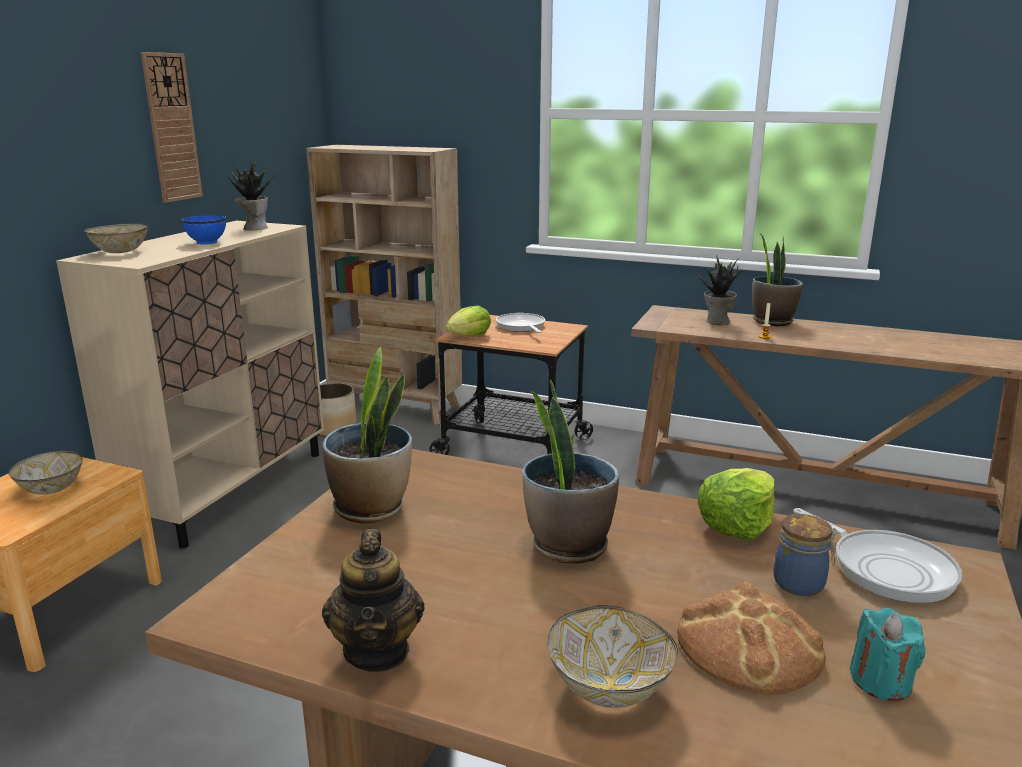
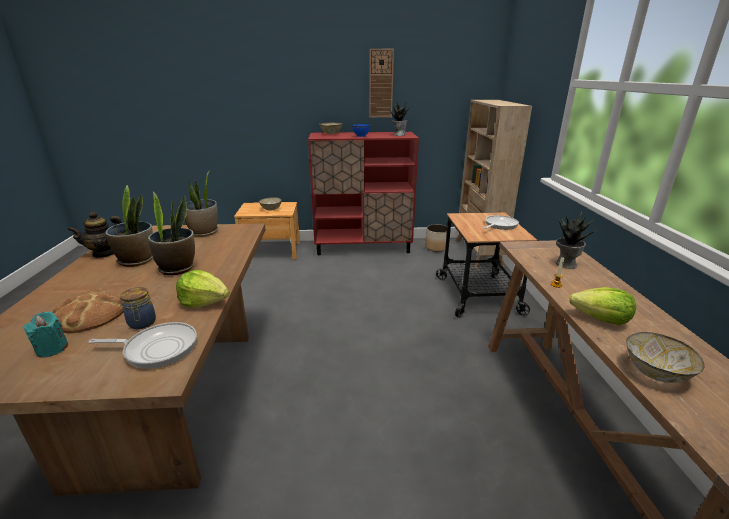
camera: 65 degrees right, 5 degrees up
(229, 489) = (363, 247): beige cabinet -> red cabinet
(469, 336) = (463, 218): lettuce -> lettuce (601, 319)
(610, 688) = (70, 291): bowl -> bowl (655, 373)
(772, 321) = (608, 284): potted plant -> potted plant (137, 260)
(886, 569) = (157, 348): frying pan -> frying pan turned 120 degrees counterclockwise

